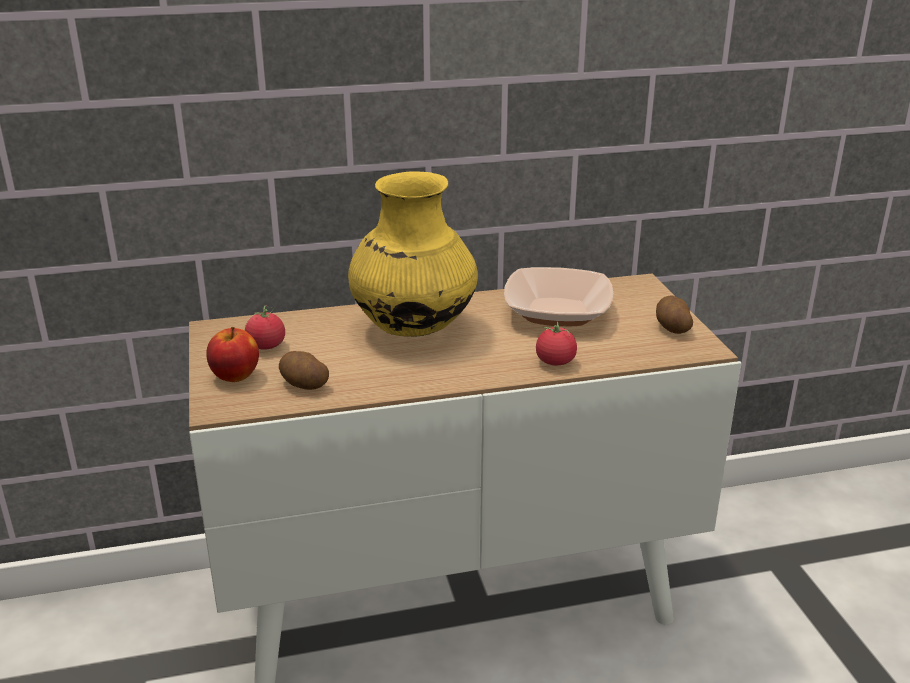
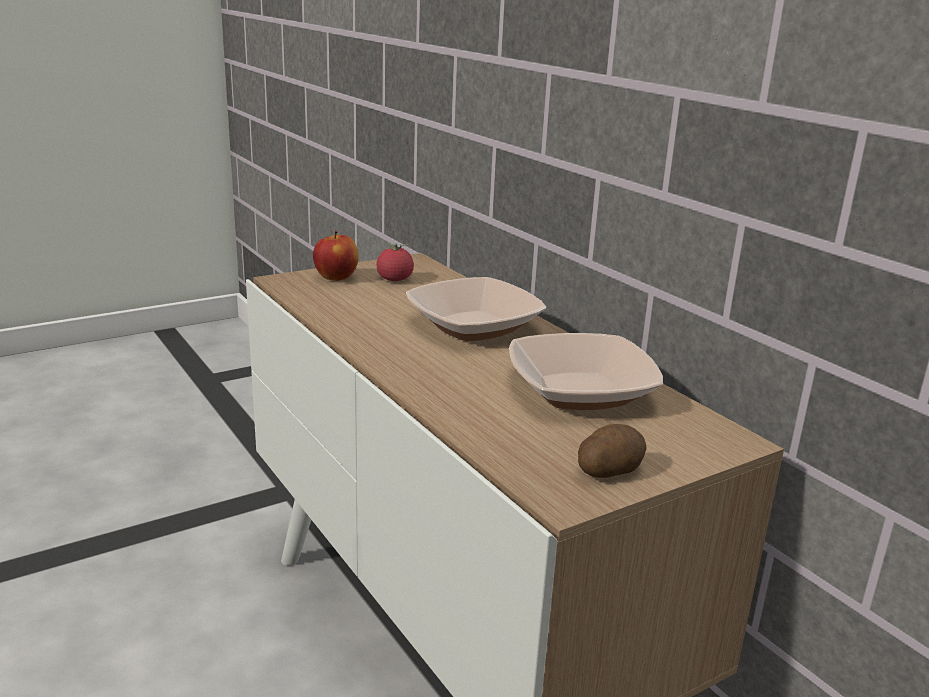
camera: 70 degrees right, 5 degrees down
(303, 384) = (333, 300): potato -> none
(413, 328) = (474, 326): yellow vase -> bowl
(555, 362) = (449, 400): tomato -> none

